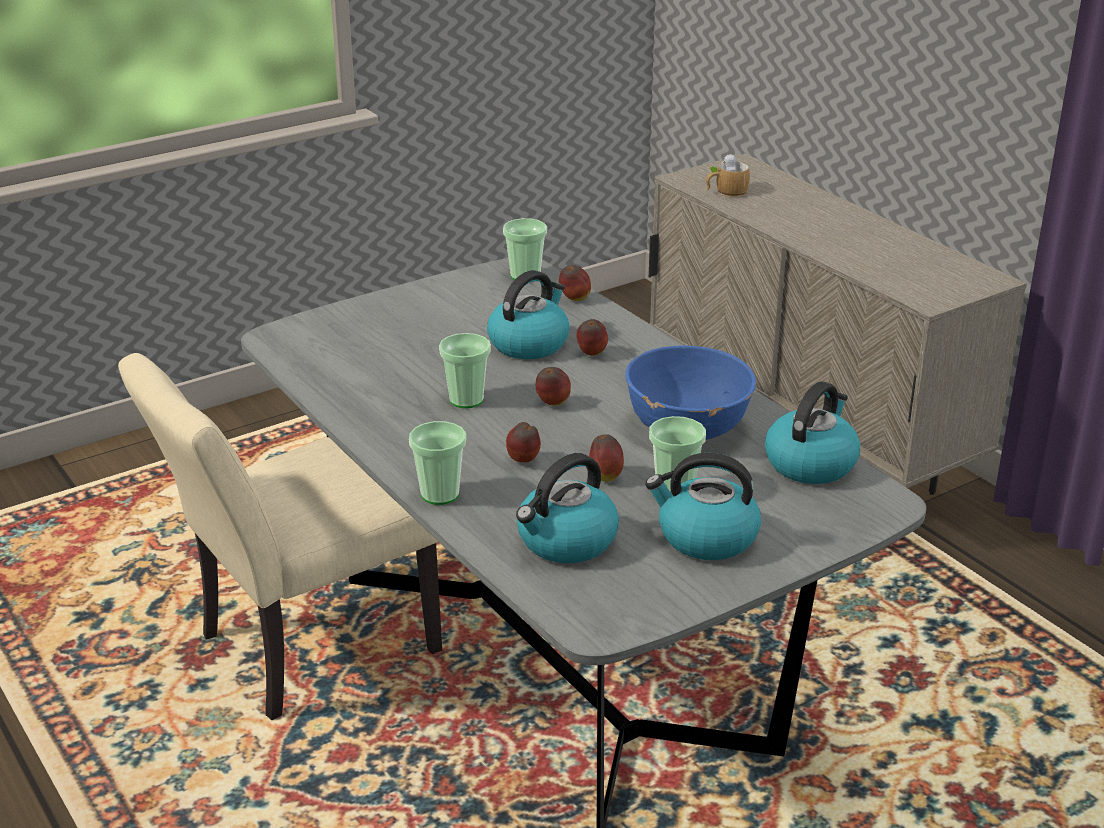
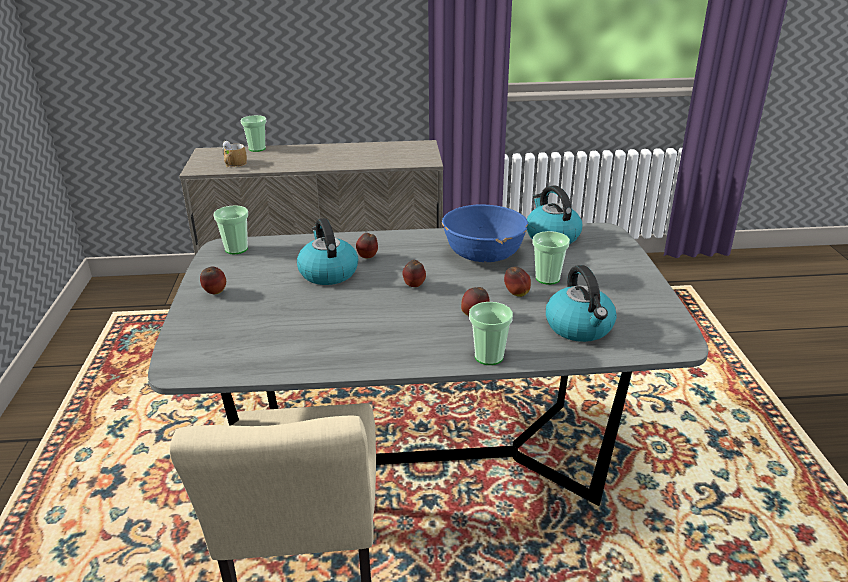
camera: 60 degrees left, 0 degrees up
(466, 400) = (375, 314): cup -> cup (257, 149)
(574, 299) = (291, 243): apple -> apple (215, 293)
(705, 537) = (605, 284): kettle -> none

